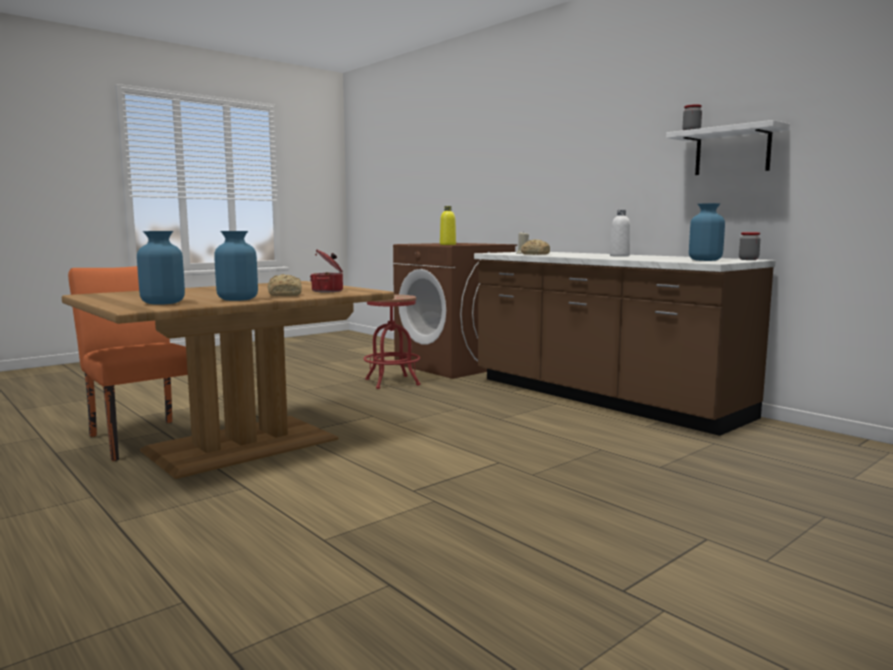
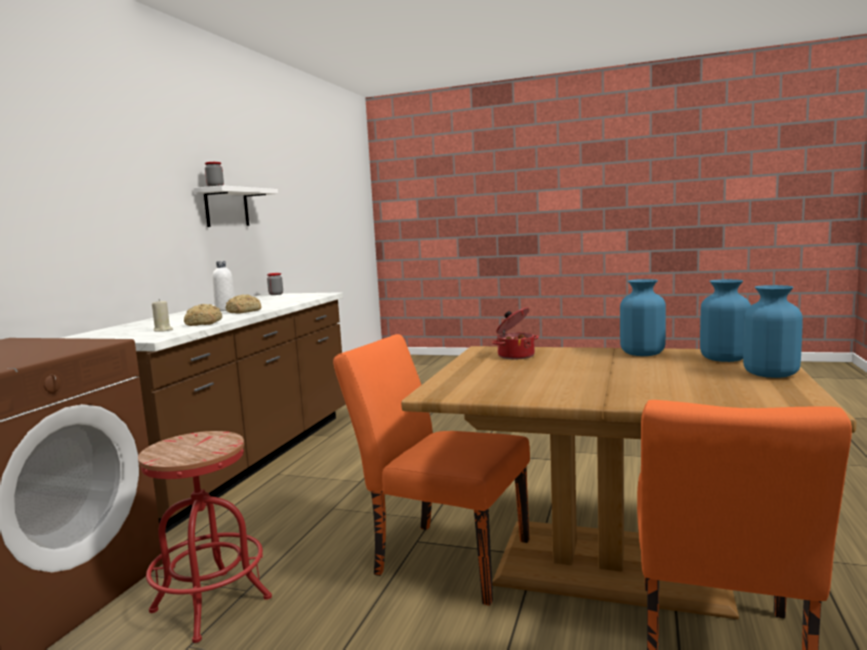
camera: 120 degrees left, 0 degrees up
(285, 295) = (578, 354): bread -> bread (243, 312)
(341, 416) = (441, 558): none -> orange chair
(447, 244) = (57, 349): yellow bottle -> none
(705, 260) = (298, 296): blue vase -> blue vase (770, 374)

